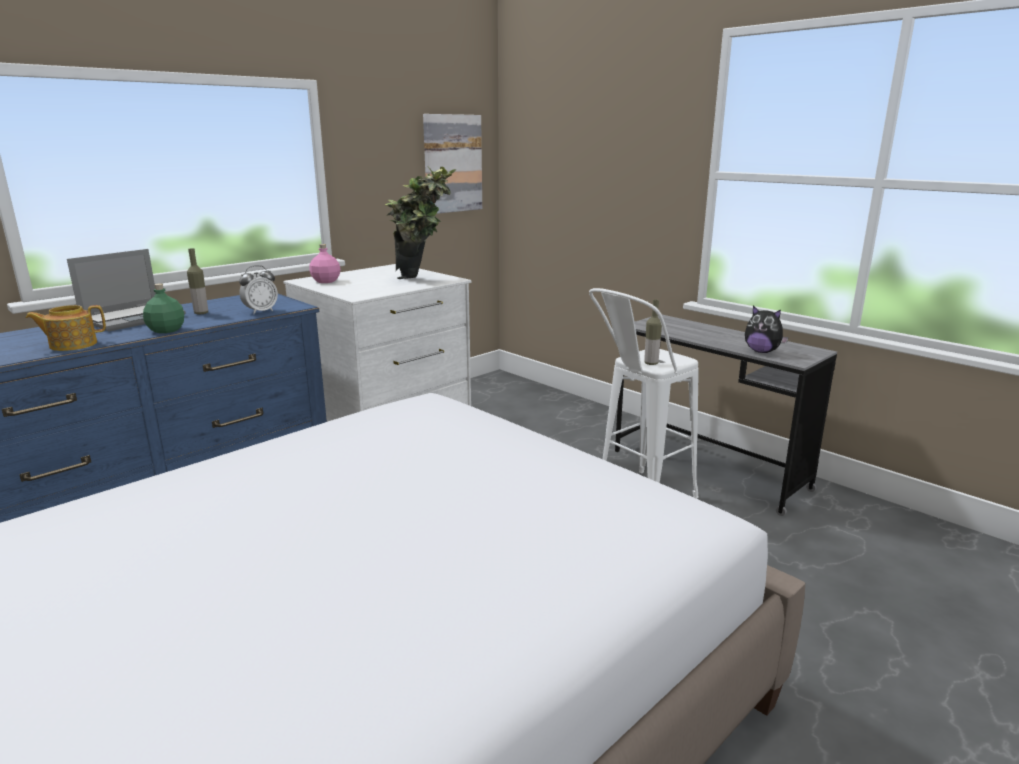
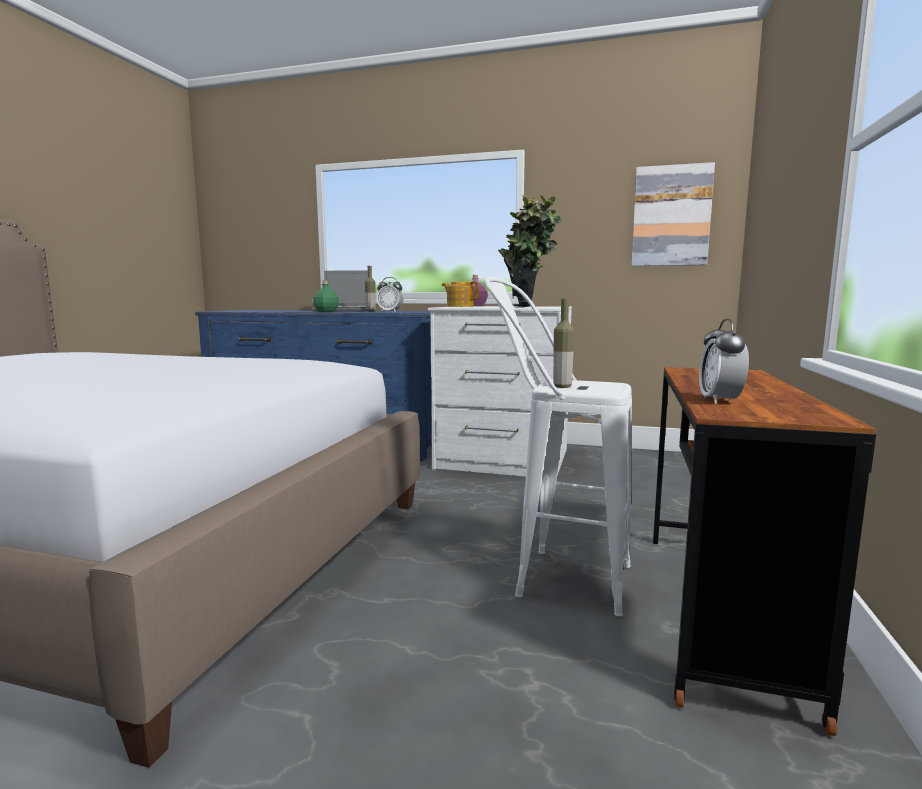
camera: 60 degrees right, 10 degrees down
(72, 345) = (283, 311): teapot -> teapot (460, 306)
(708, 470) = (718, 612): grey desk -> brown desk
(762, 351) = (720, 401): plush toy -> alarm clock

